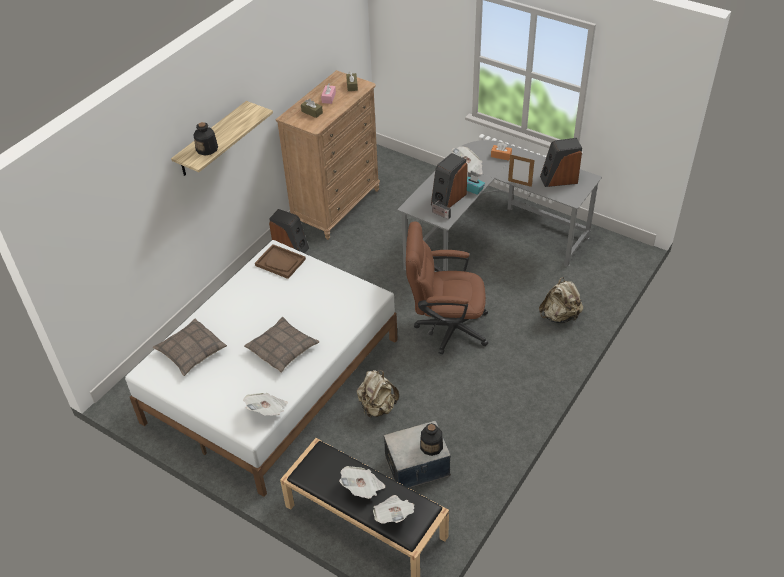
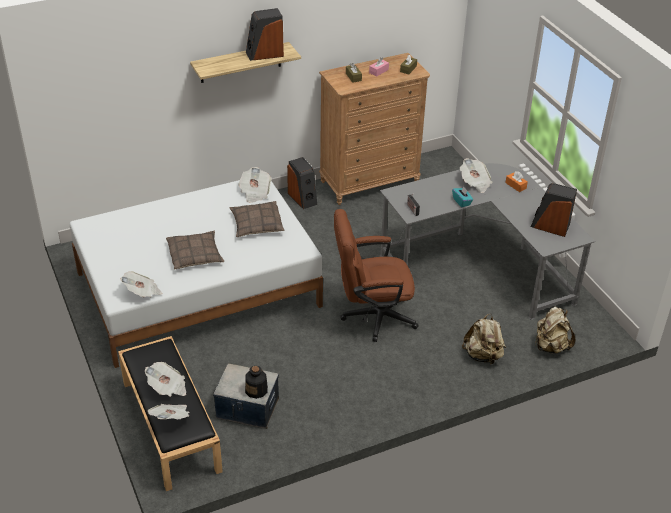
camera: 30 degrees right, 5 degrees down
(191, 351) = (129, 226): pillow -> pillow (256, 224)
(207, 149) = (222, 65): bottle -> none
(280, 262) = (255, 193): brown tray -> newspaper
(377, 407) = (258, 349): beige backpack -> beige backpack (551, 346)
(445, 327) = (371, 316): brown office chair -> brown office chair turned 45 degrees counterclockwise
(448, 198) = (432, 200): speaker -> speaker (264, 54)
(519, 183) = (509, 214): picture frame -> none

